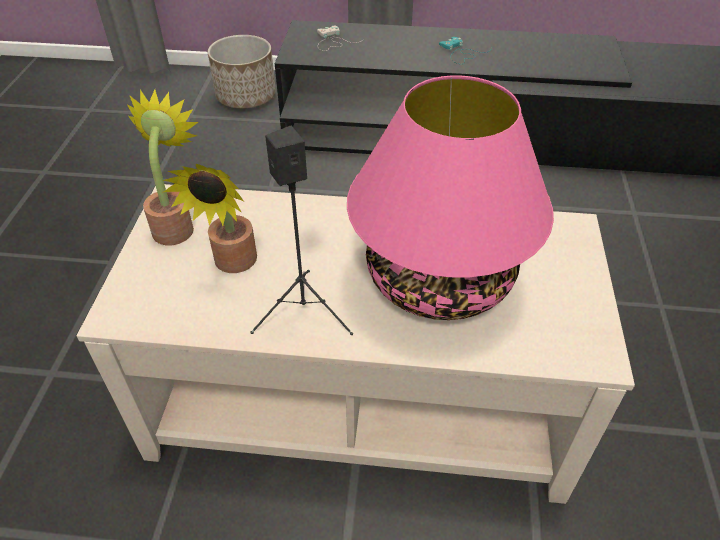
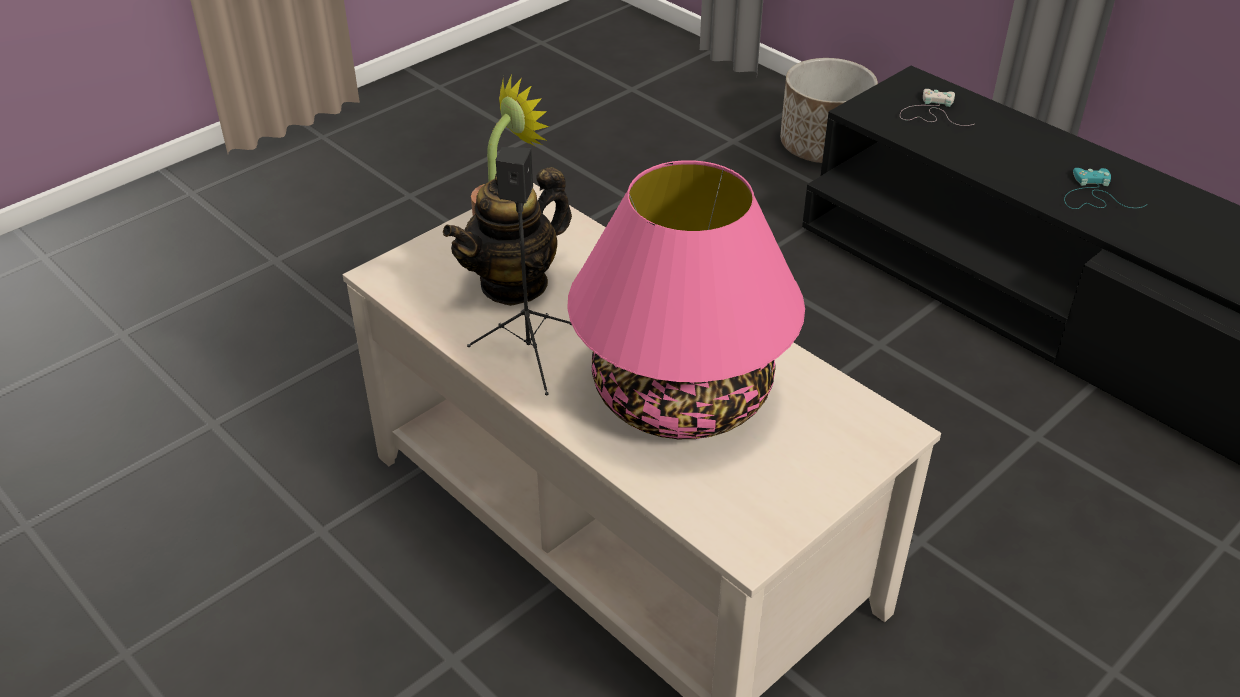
camera: 40 degrees right, 5 degrees down
(233, 264) = (514, 283): potted plant -> teapot

